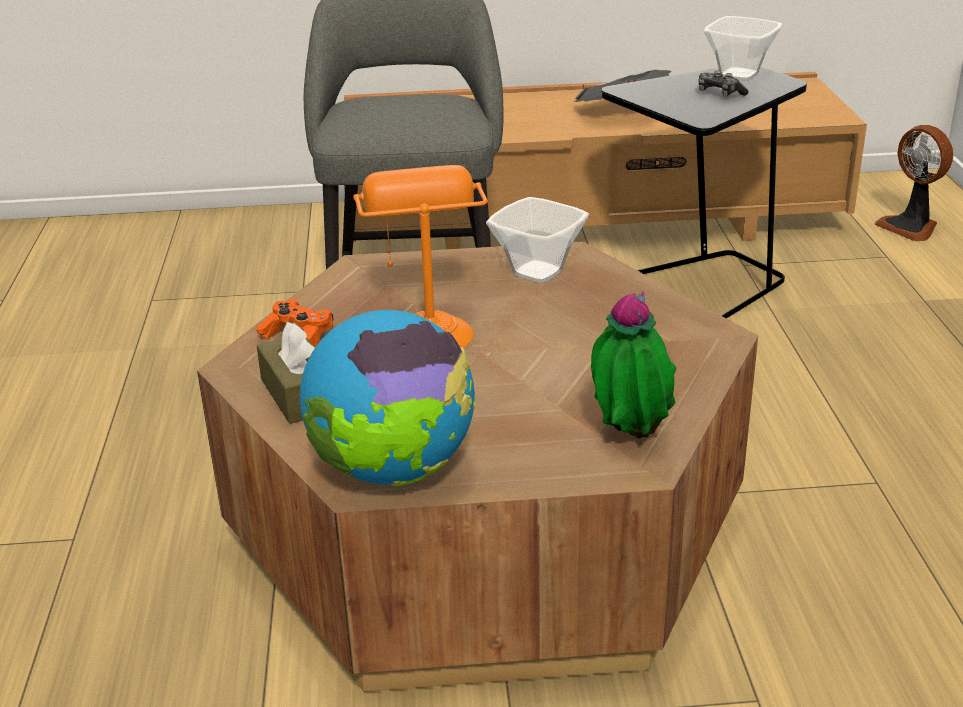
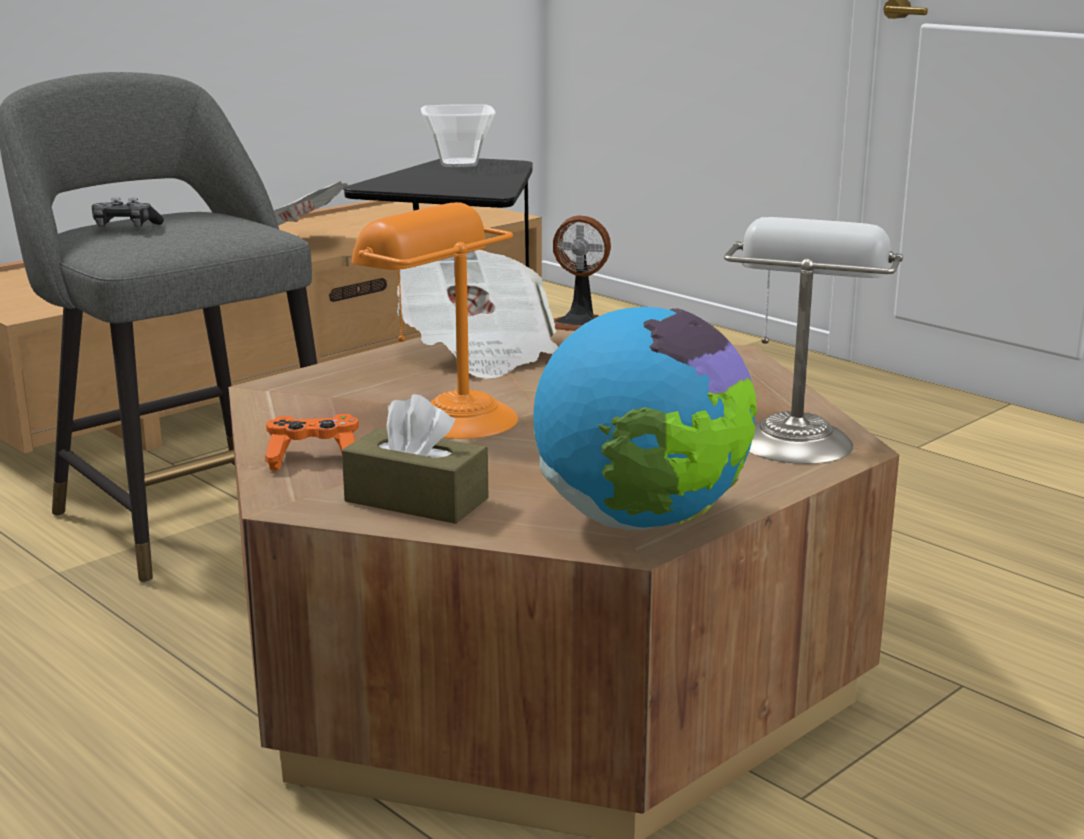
camera: 40 degrees left, 10 degrees down
(537, 273) = (478, 352): bowl -> newspaper
(628, 436) = (796, 433): potted plant -> white table lamp
(719, 93) = (470, 176): game controller -> game controller (125, 227)

